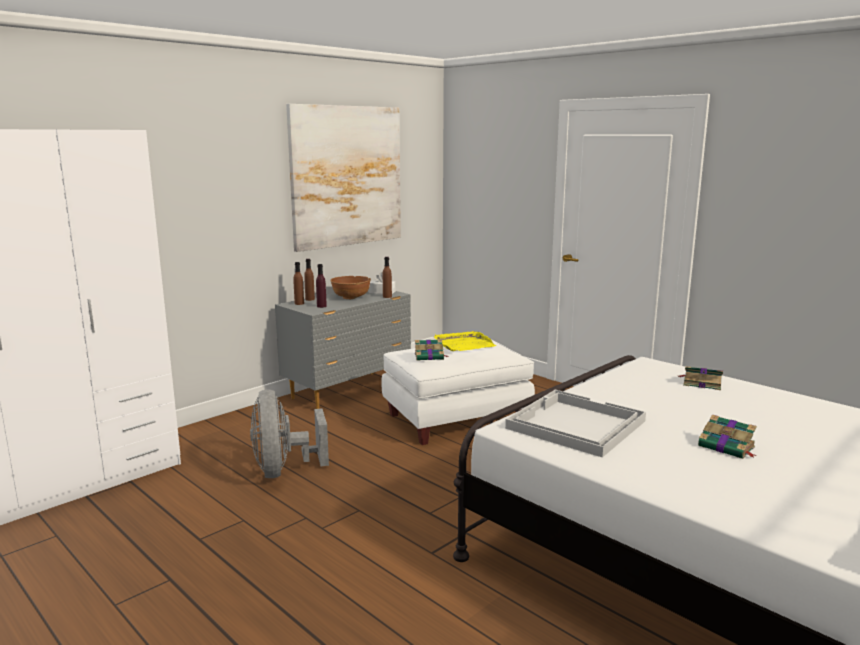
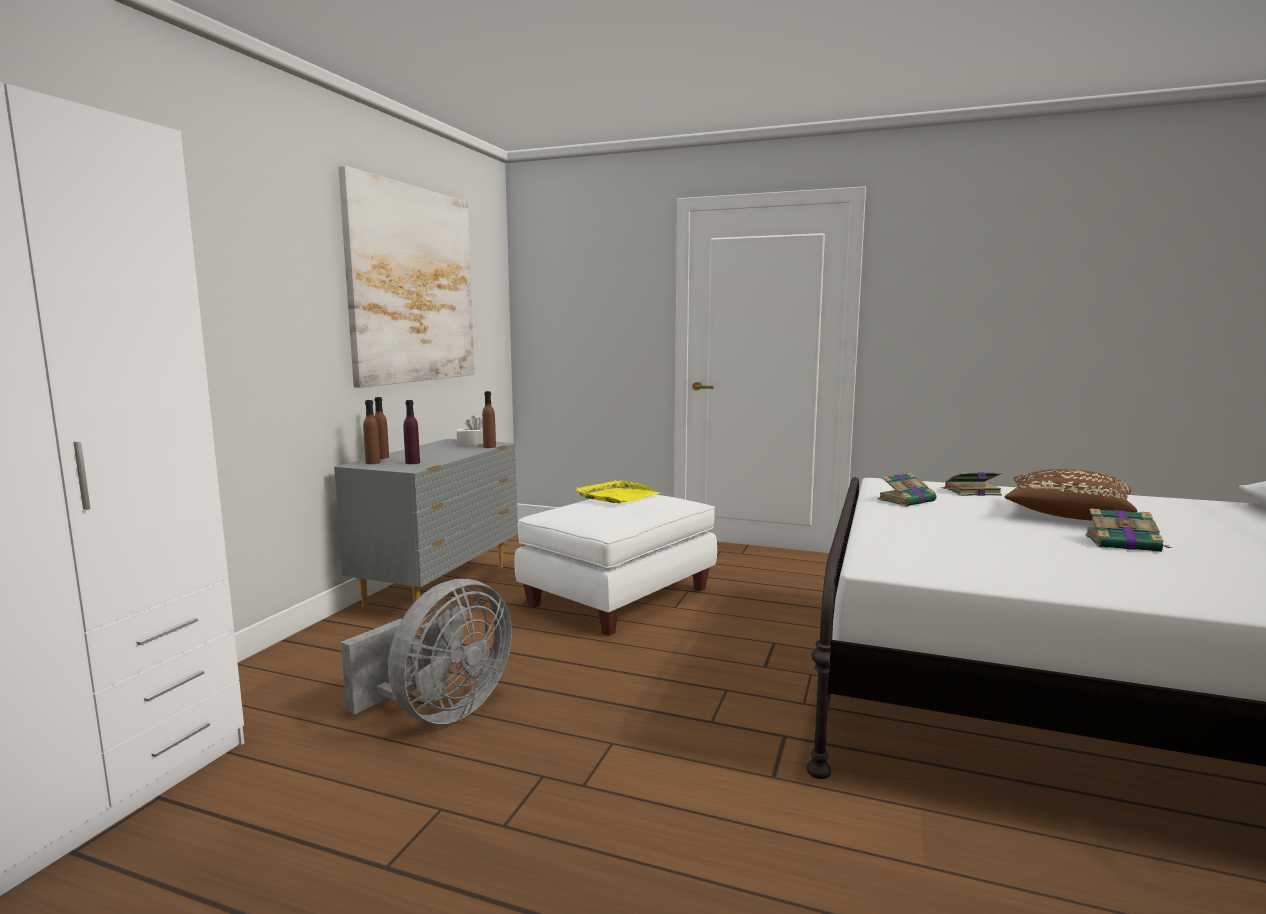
camera: 25 degrees left, 5 degrees down
(283, 470) = (440, 712): grey fan -> grey fan turned 105 degrees counterclockwise
(351, 297) = (439, 451): brown bowl -> none
(430, 356) = (595, 513): book -> book (907, 500)
(574, 424) = (942, 547): white tray -> none
(737, 416) = (1066, 515): none -> brown pillow

